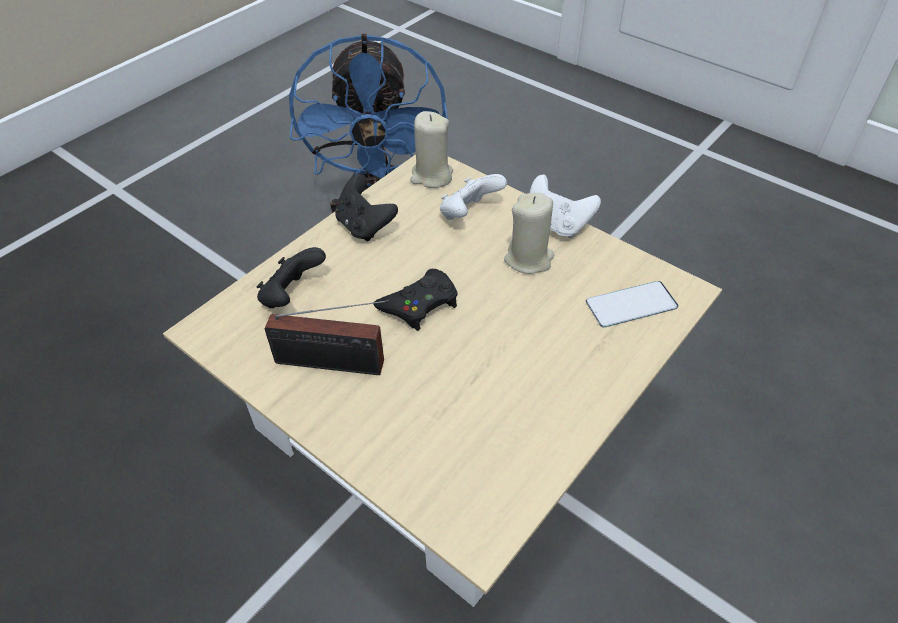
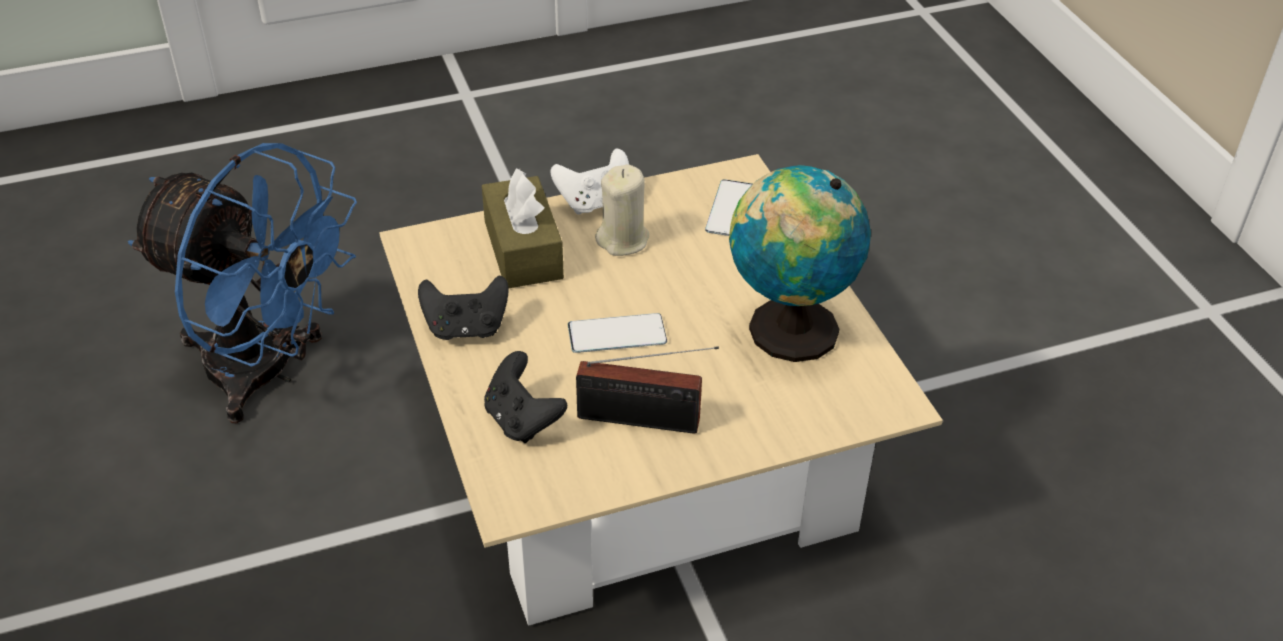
camera: 60 degrees left, 5 degrees down
(335, 364) = (645, 421): radio -> radio turned 60 degrees clockwise
(420, 304) = (617, 334): black game controller -> phone
(431, 176) = (436, 249): beige candle -> none
(469, 214) = (523, 249): white game controller -> brown tissue box
(510, 409) = (786, 330): none -> globe

